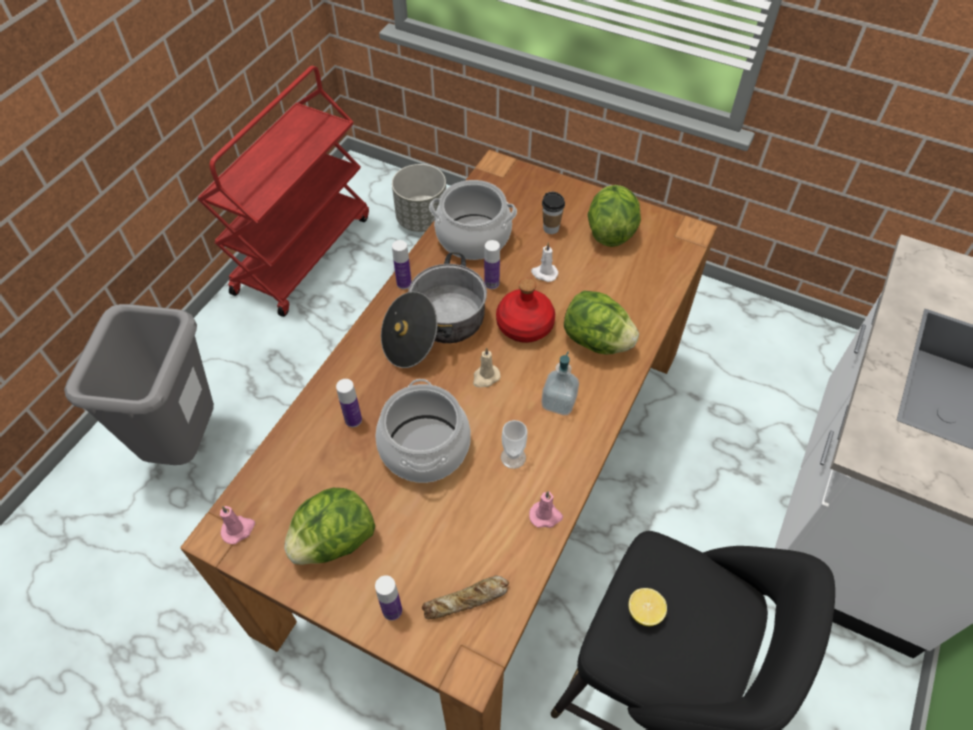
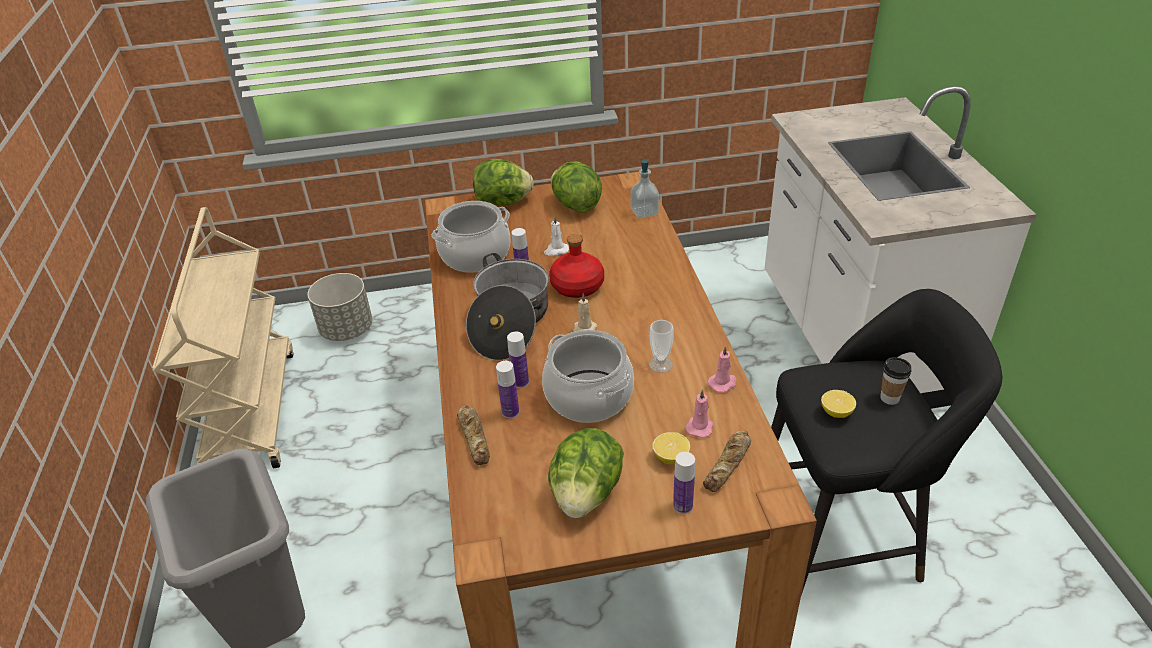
camera: 35 degrees left, 15 degrees down
(238, 529) = (496, 538): pink candle -> pink candle (700, 426)
(302, 253) = (251, 410): red cart -> beige cart
(307, 425) = (475, 438): none -> bread
(404, 283) = (451, 309): bottle -> bottle (520, 382)
(429, 557) = (671, 457): none -> lemon
(551, 228) = (530, 223): cup -> cup (889, 398)
(558, 402) = (654, 316): soap dispenser -> soap dispenser (644, 212)
(596, 341) = (640, 269): lettuce -> lettuce (503, 202)

